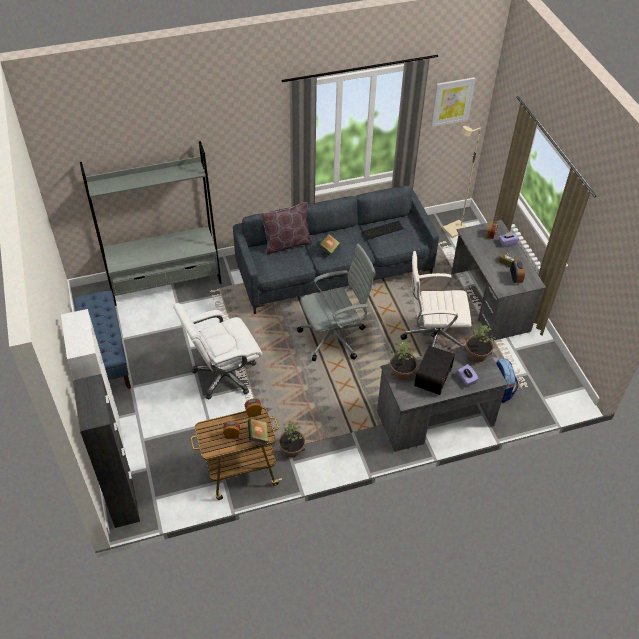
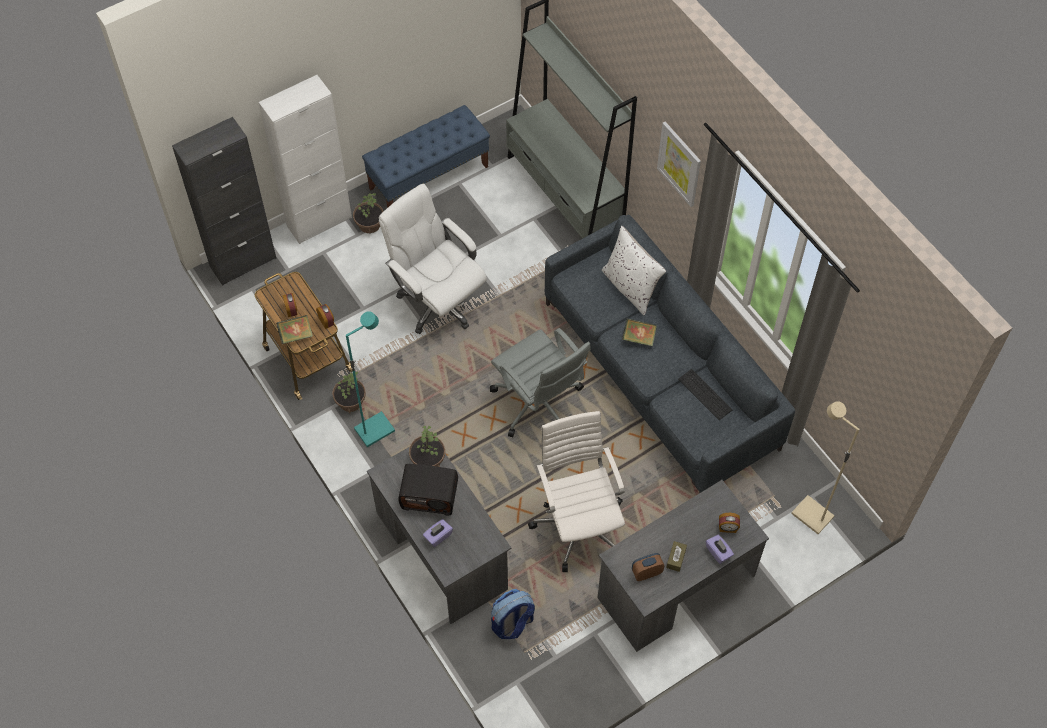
camera: 75 degrees right, 10 degrees up
(286, 244) = (631, 287): brown pillow -> white pillow
(322, 438) = (374, 429): none -> turquoise floor lamp
(452, 101) = (880, 371): picture -> picture (679, 164)
(477, 354) = (484, 543): potted plant -> potted plant (369, 224)

